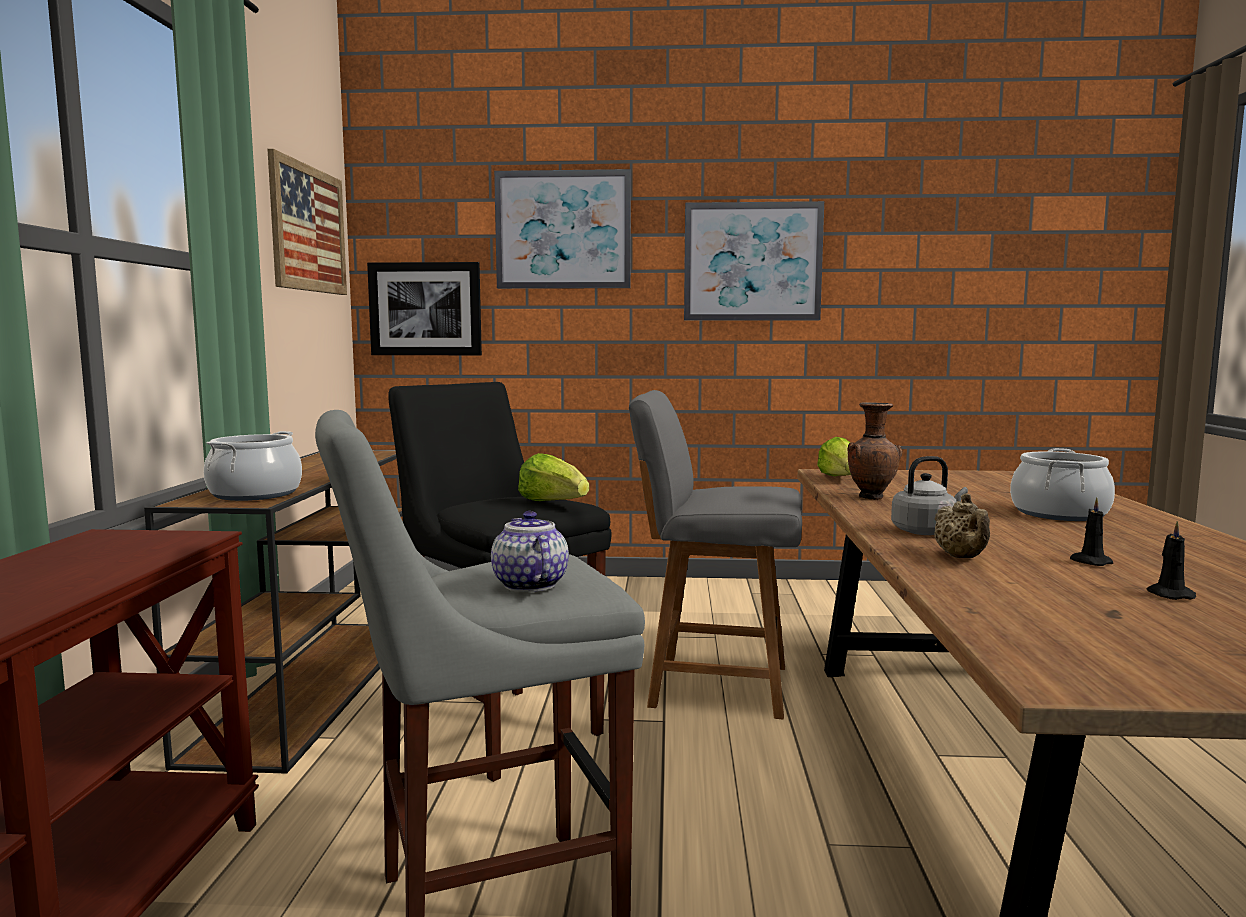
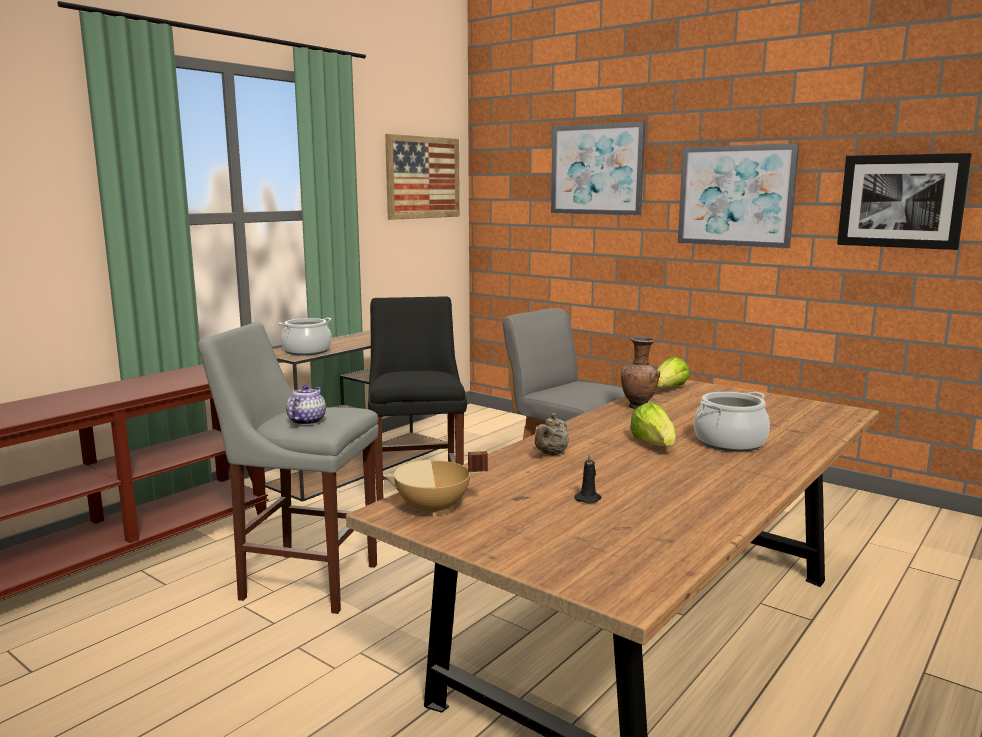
camera: 35 degrees right, 5 degrees up
(425, 309) = (509, 226): picture -> picture (901, 201)
(553, 503) = (434, 379): lettuce -> lettuce (654, 445)
(926, 531) = (589, 435): grey kettle -> none
(1089, 562) = (617, 473): black candle -> none
(1094, 659) = (433, 510): none -> beige cooking pot

